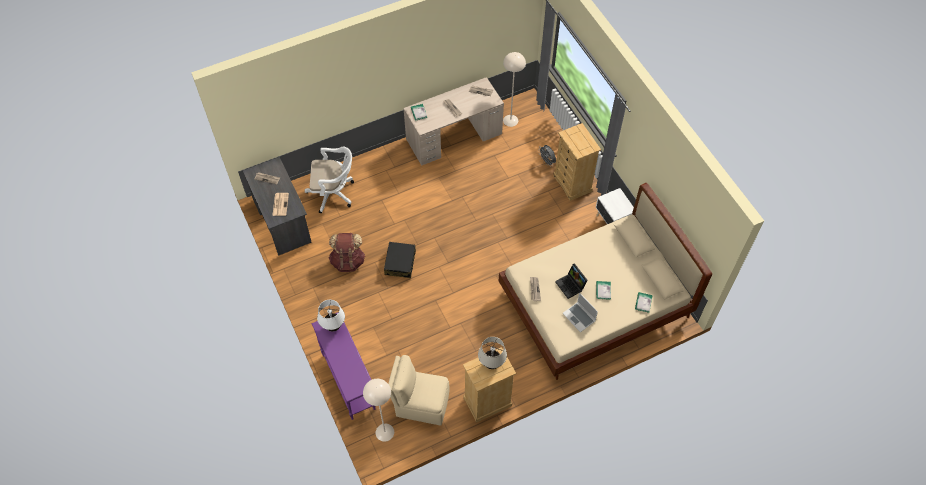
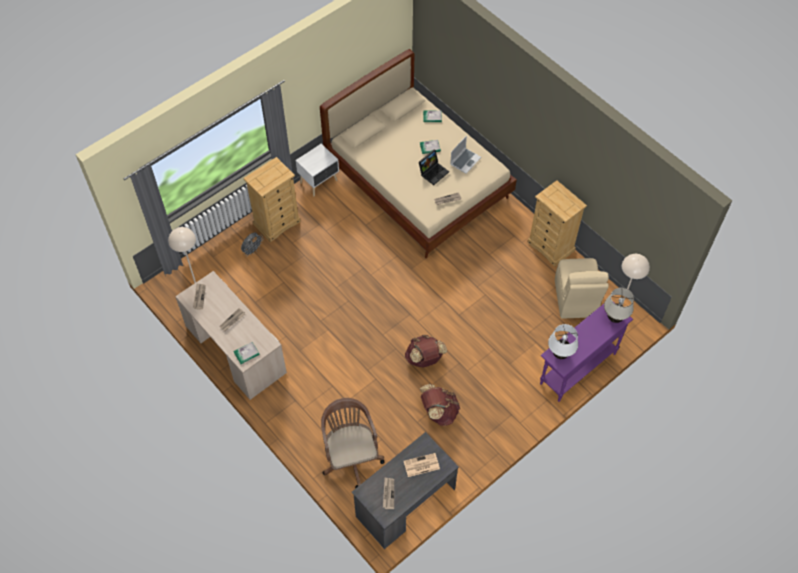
camera: 105 degrees left, 0 degrees up
(334, 193) = (351, 456): white office chair -> brown office chair
(400, 263) = (424, 359): black suitcase -> brown backpack
(492, 364) = (555, 199): beige table lamp -> beige table lamp (614, 318)

